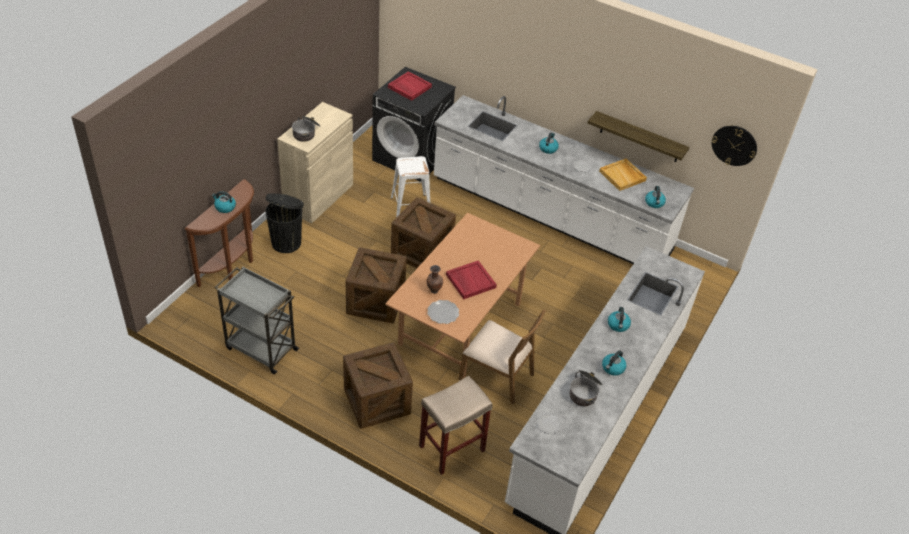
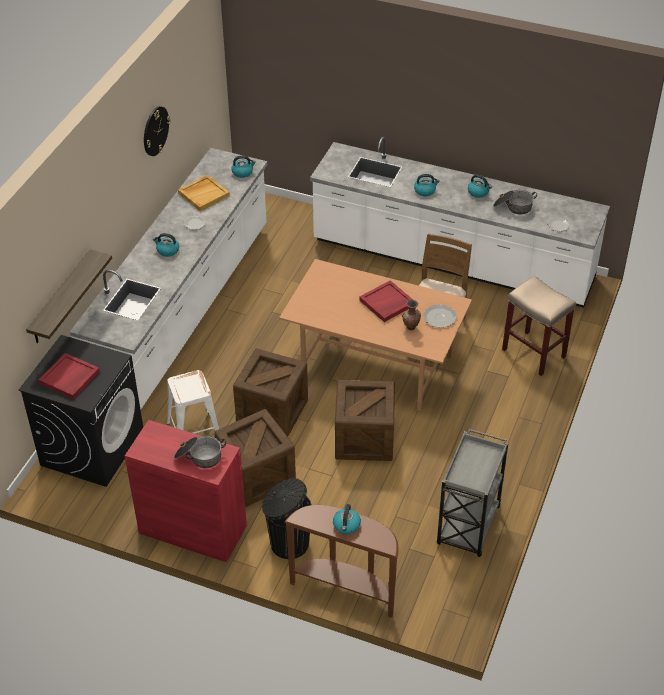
camera: 95 degrees left, 0 degrees up
(318, 197) = (193, 529): beige cabinet -> red cabinet
(377, 401) = (501, 415): crate -> crate (256, 476)
(639, 137) = (172, 161): shelf -> shelf (61, 298)
(734, 145) = (212, 78): wall clock -> wall clock (155, 131)

